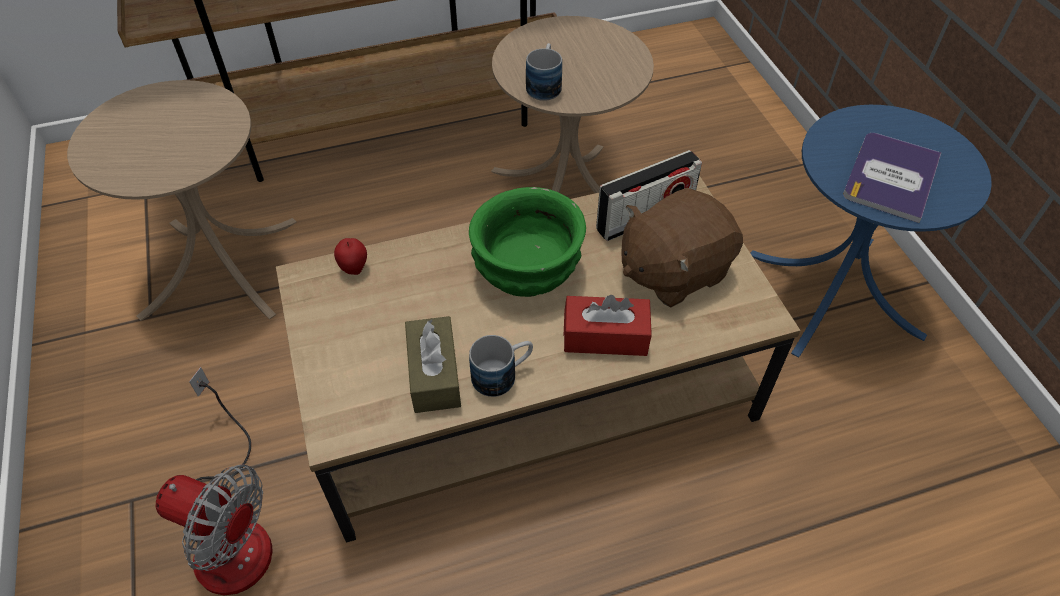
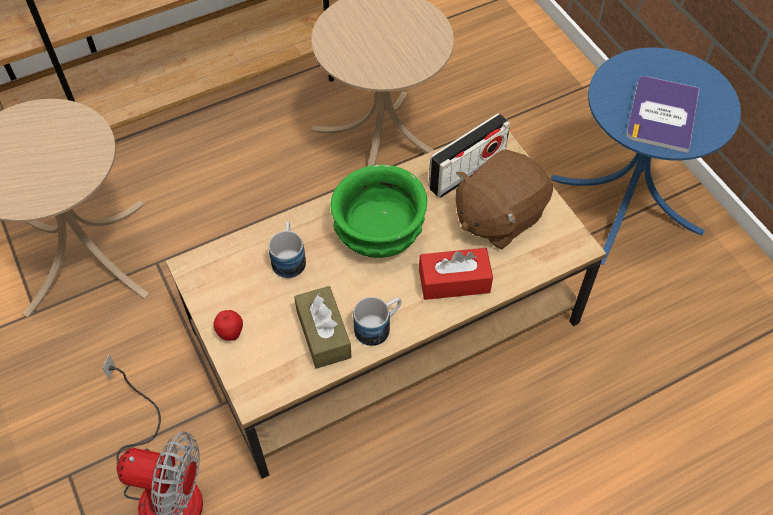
camera: 10 degrees left, 5 degrees up
(354, 268) = (233, 253): apple -> apple (231, 333)
(545, 84) = (363, 63): mug -> mug (289, 257)

